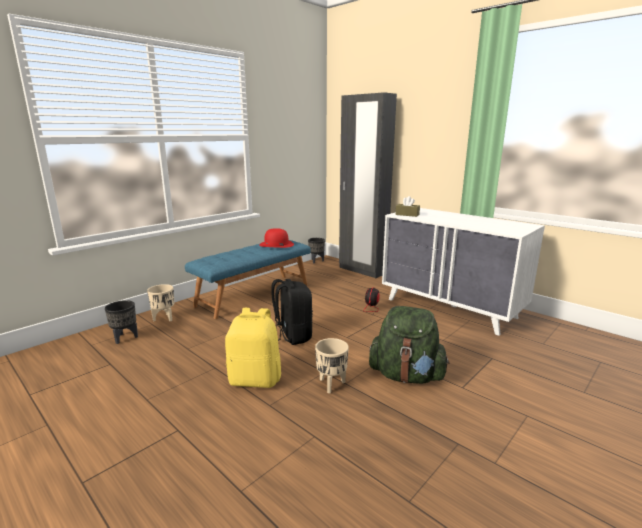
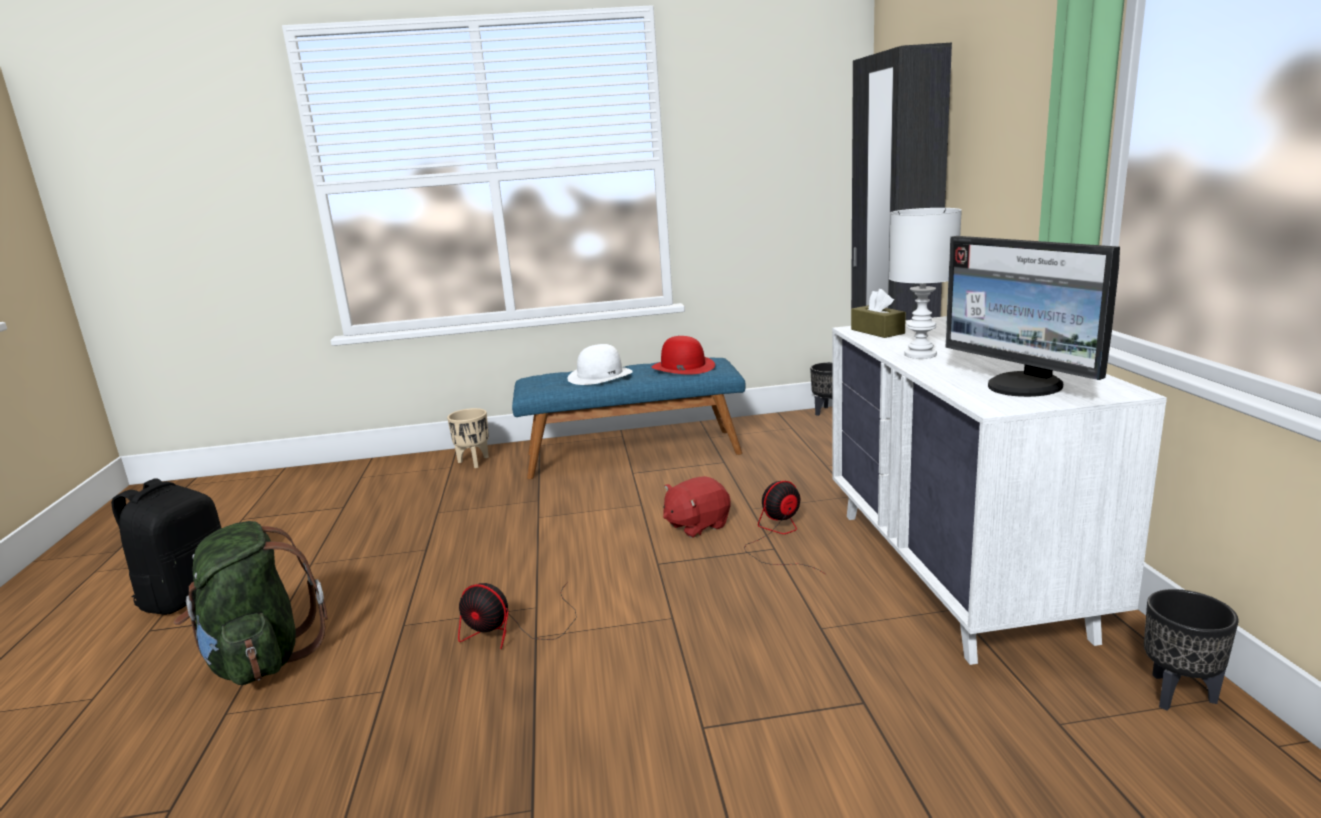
camera: 40 degrees right, 0 degrees up
(125, 338) = (401, 478): black planter -> black planter (1179, 695)
(240, 253) = (600, 375): none -> white hat
(255, 379) = (441, 583): yellow backpack -> none
(292, 336) = (582, 535): black backpack -> black backpack (186, 594)
(331, 385) = (514, 630): beige planter -> fan
(337, 317) = (696, 525): none -> red plush toy
(406, 376) = (642, 664): green backpack -> green backpack (260, 659)
(446, 221) = (921, 355): none -> white table lamp
(505, 227) = (1024, 386): none -> monitor

